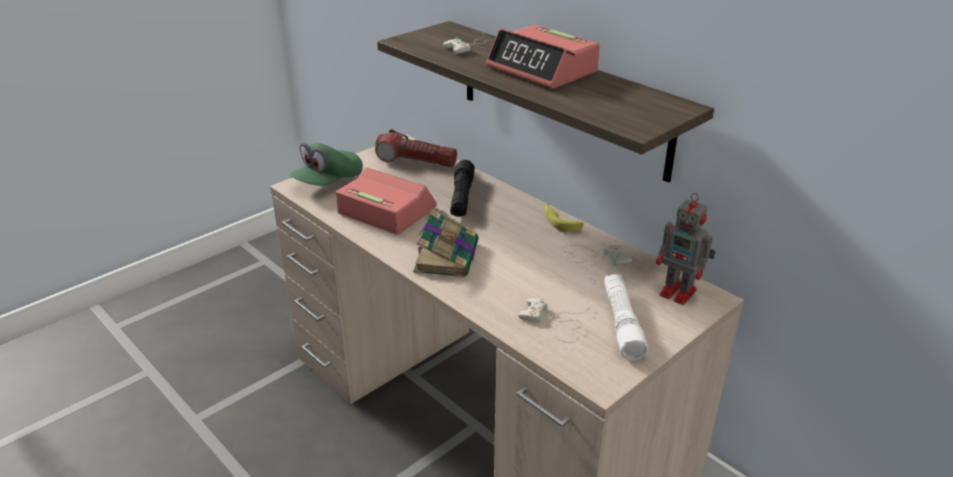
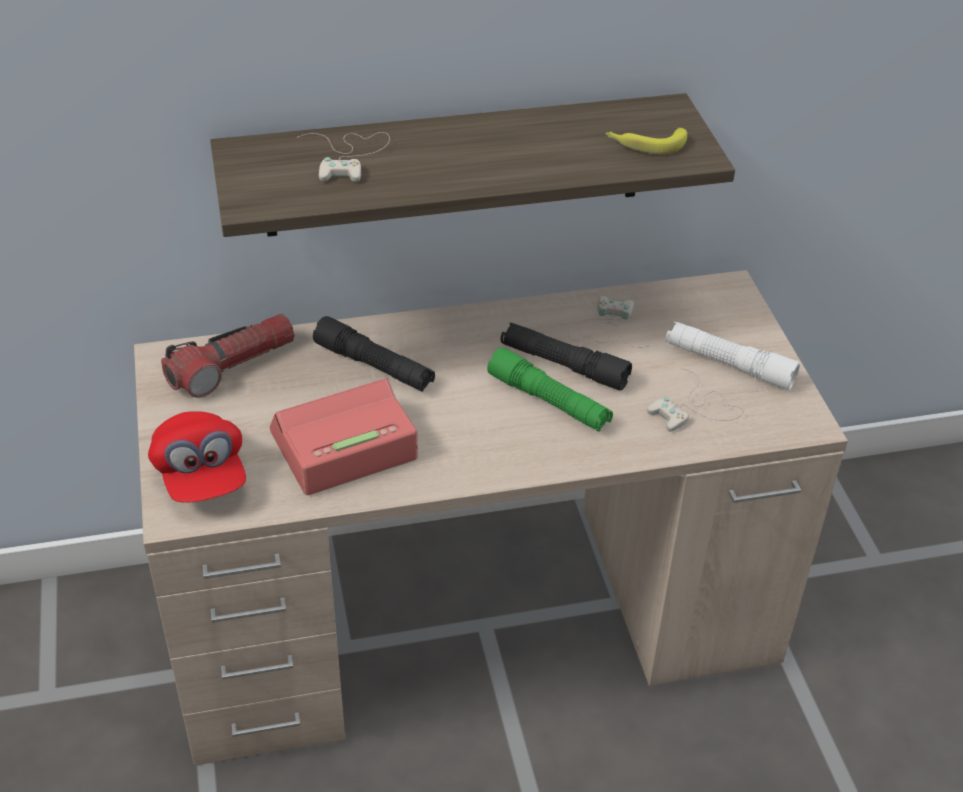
camera: 60 degrees left, 10 degrees up
(328, 182) = (201, 475): green cap -> red cap
(447, 256) = (502, 436): book -> none
(496, 262) = (549, 401): none -> green flashlight
(537, 256) = (564, 365): none -> black flashlight
(542, 70) = (480, 143): alarm clock -> none
(559, 220) = (503, 313): banana -> banana (645, 144)
(679, 293) = (708, 302): toy robot -> none

